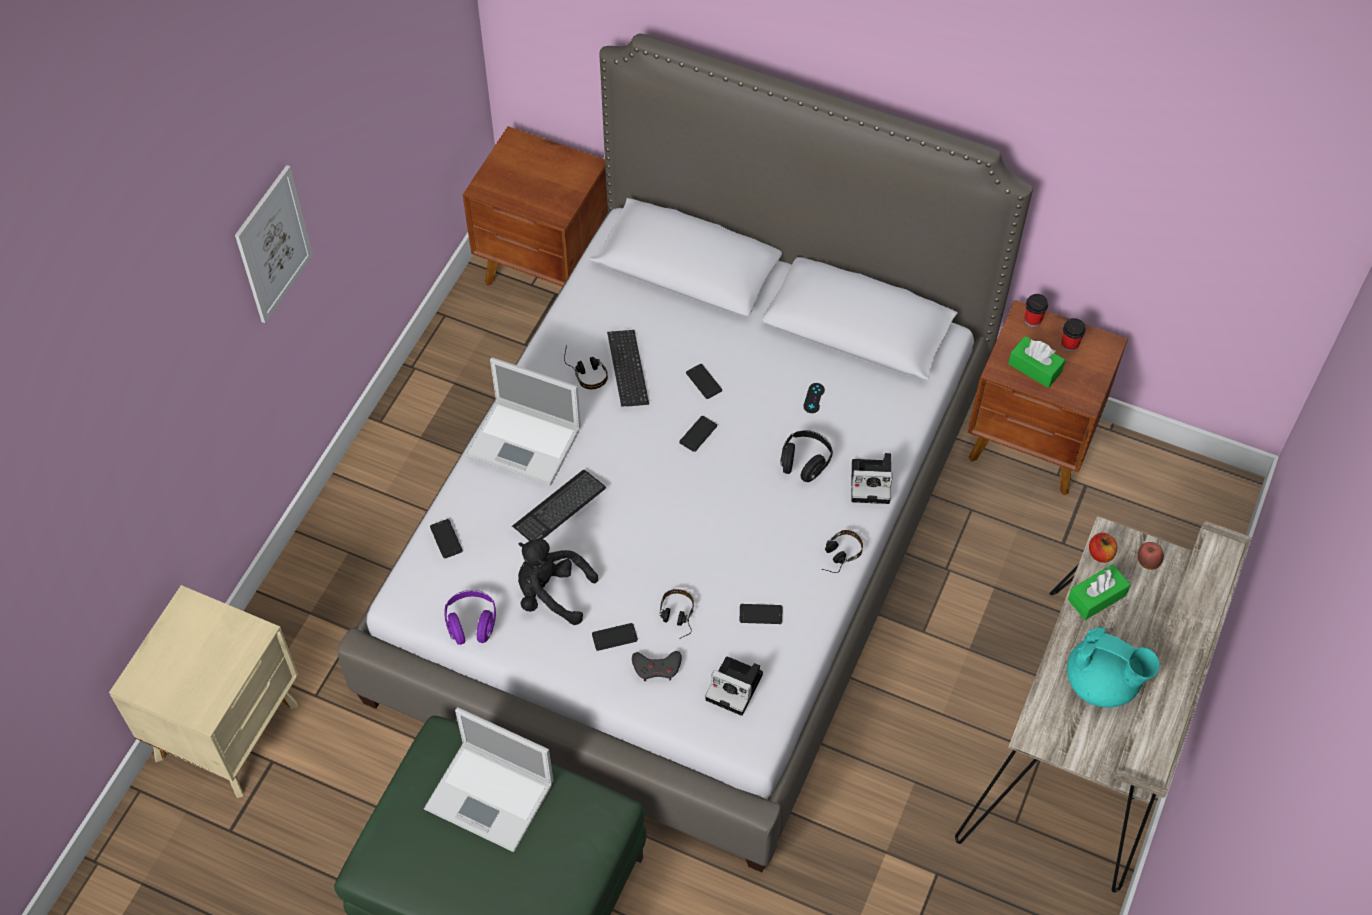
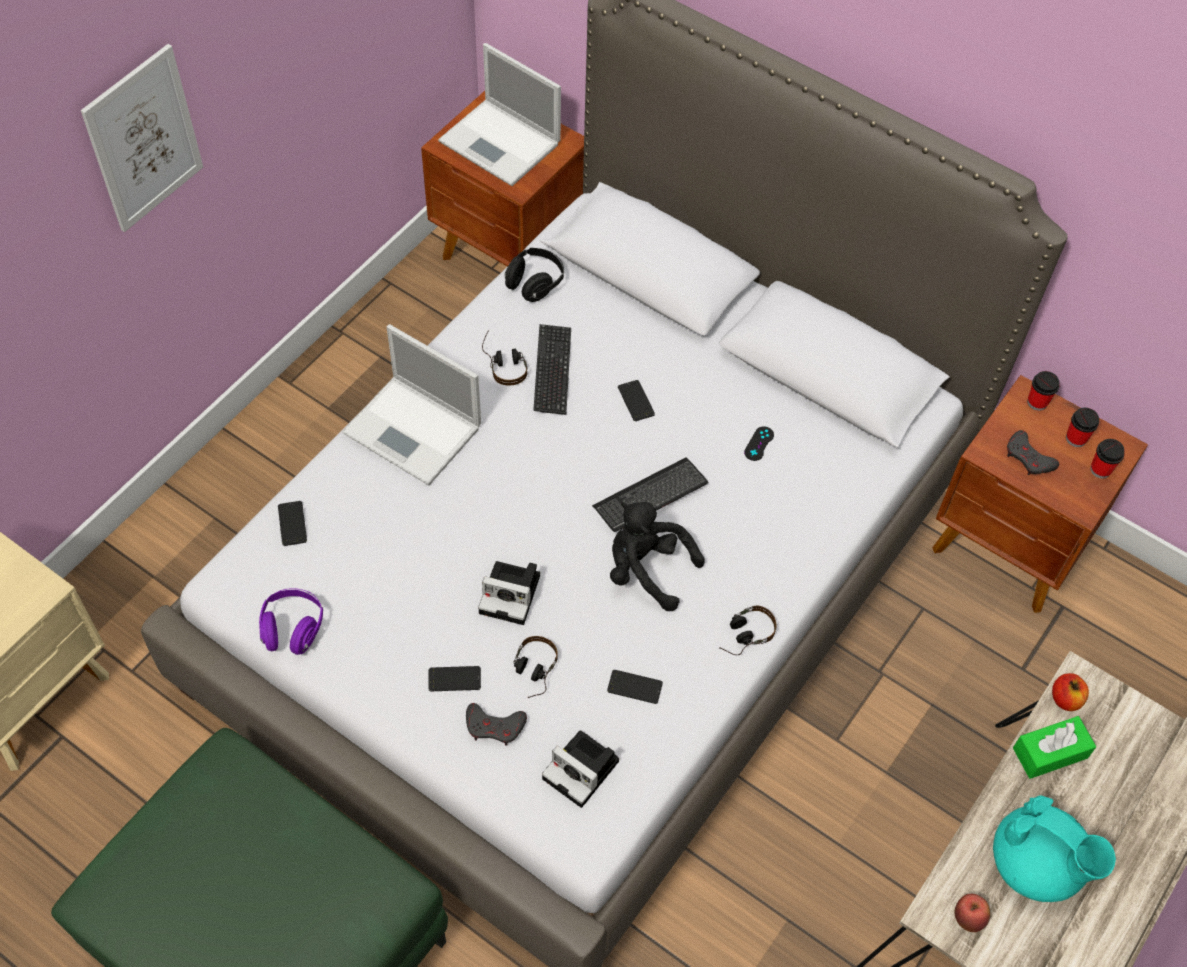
camera: 10 degrees right, 0 degrees up
(491, 796) = (260, 843): laptop -> laptop (501, 143)
(551, 593) = (395, 611): black plush toy -> black plush toy (647, 570)
(559, 508) = (431, 514): keyboard -> keyboard (650, 496)
(698, 434) = (614, 459): phone -> none
(805, 462) = (730, 516): black headphones -> black headphones (534, 283)
(872, 482) = (805, 555): camera -> camera (512, 594)
(1034, 368) = (1028, 458): green tissue box -> grey game controller
(1094, 366) = (1100, 469): none -> cup
(1147, 562) = (1123, 721): apple -> apple (968, 918)

